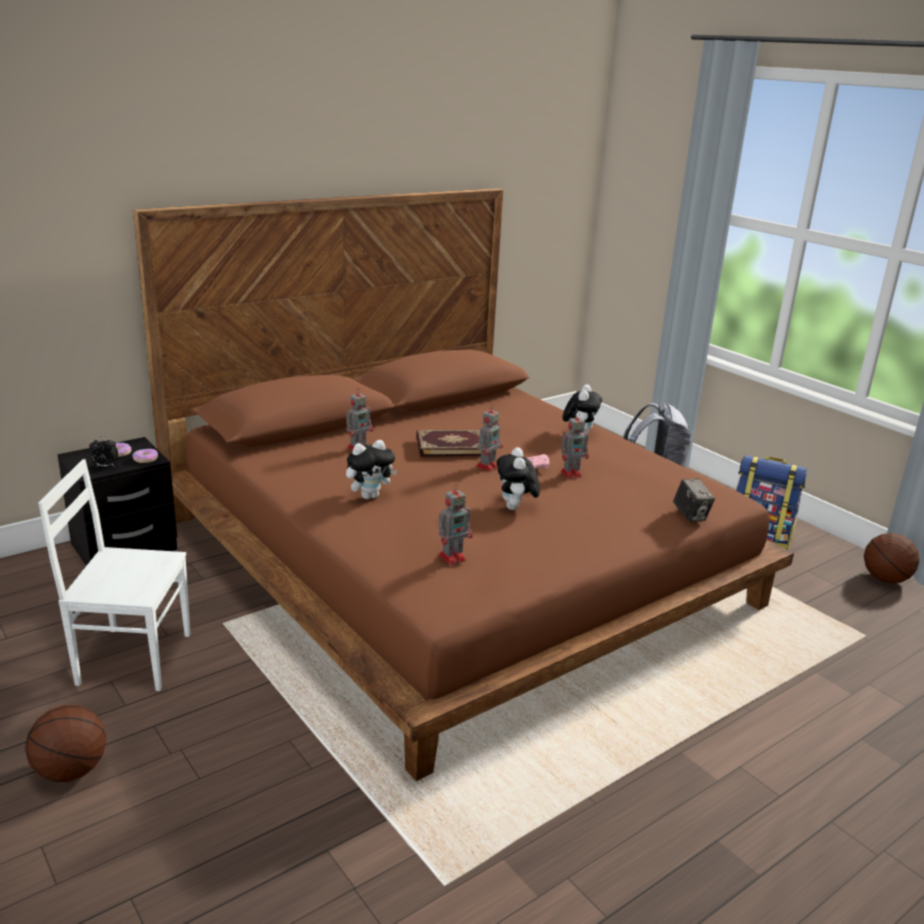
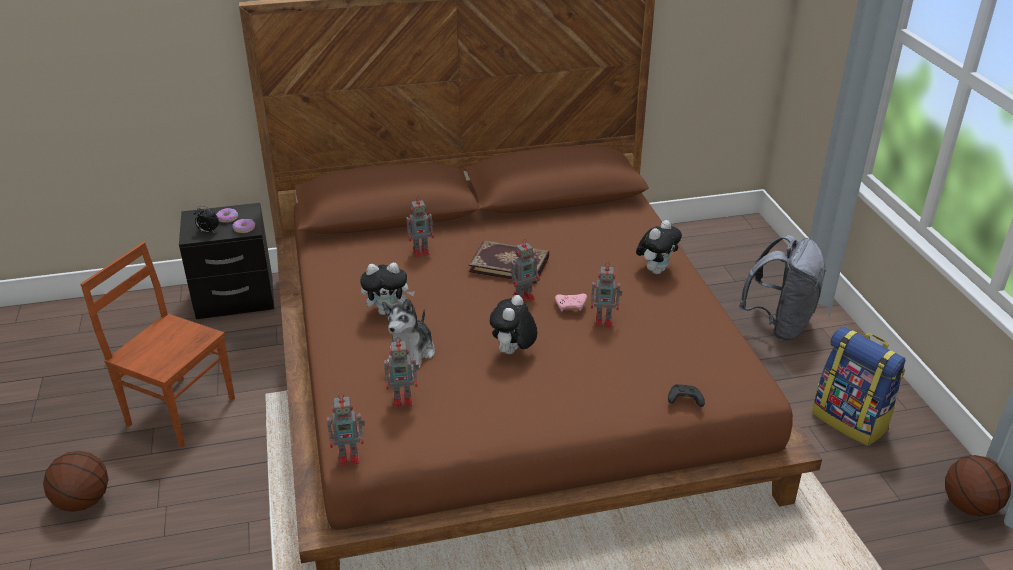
camera: 25 degrees right, 10 degrees up
(133, 657) = (181, 410): white chair -> brown chair
(425, 522) = (411, 353): none -> plush toy
(440, 613) = (350, 456): none -> toy robot
(690, 515) = (684, 400): camera -> black game controller

